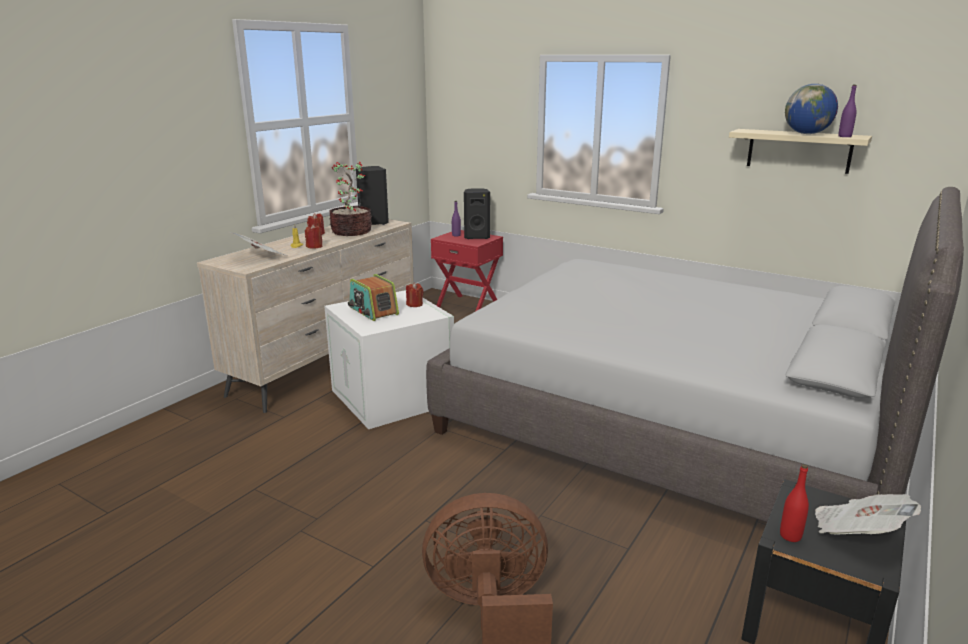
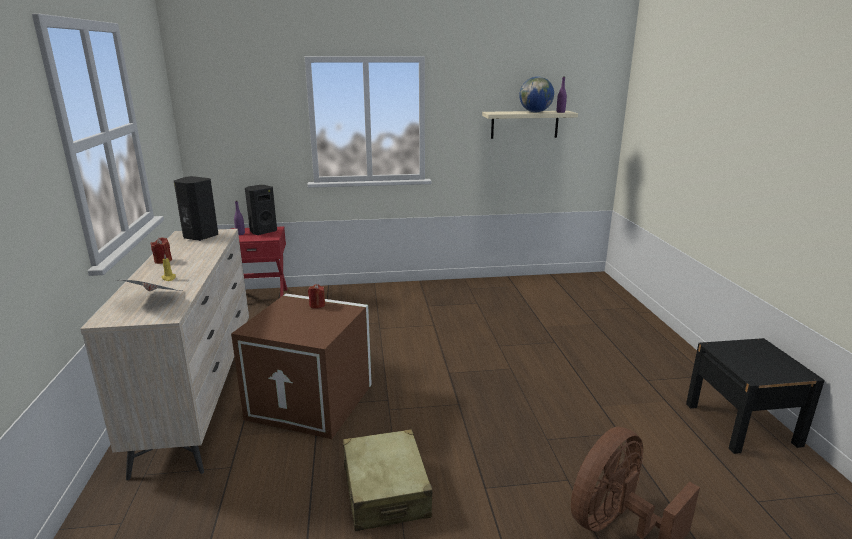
camera: 40 degrees left, 0 degrees up
(314, 246) = (192, 274): red candle -> none
(351, 232) = (198, 250): potted plant -> none
(351, 482) = (386, 491): none -> beige suitcase
(373, 311) = (291, 323): radio -> none
(394, 397) = (312, 400): white storage box -> brown storage box
(670, 427) = (530, 341): grey bed -> none
(790, 536) = (752, 373): red bottle -> none
(857, 532) = (767, 357): newspaper -> none

